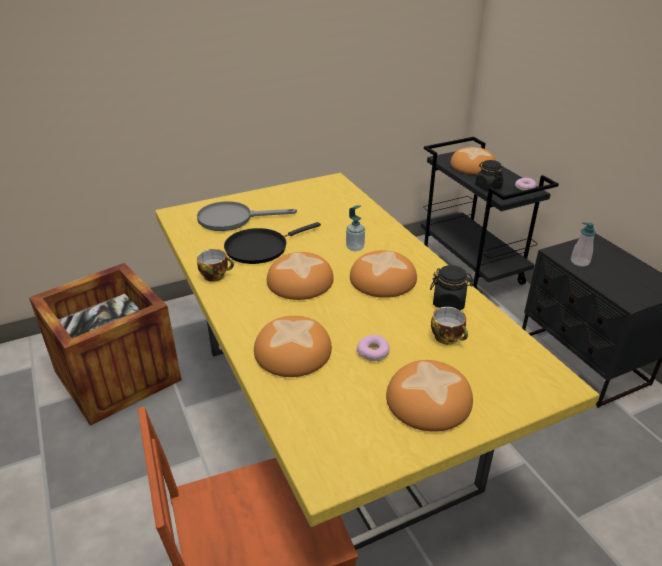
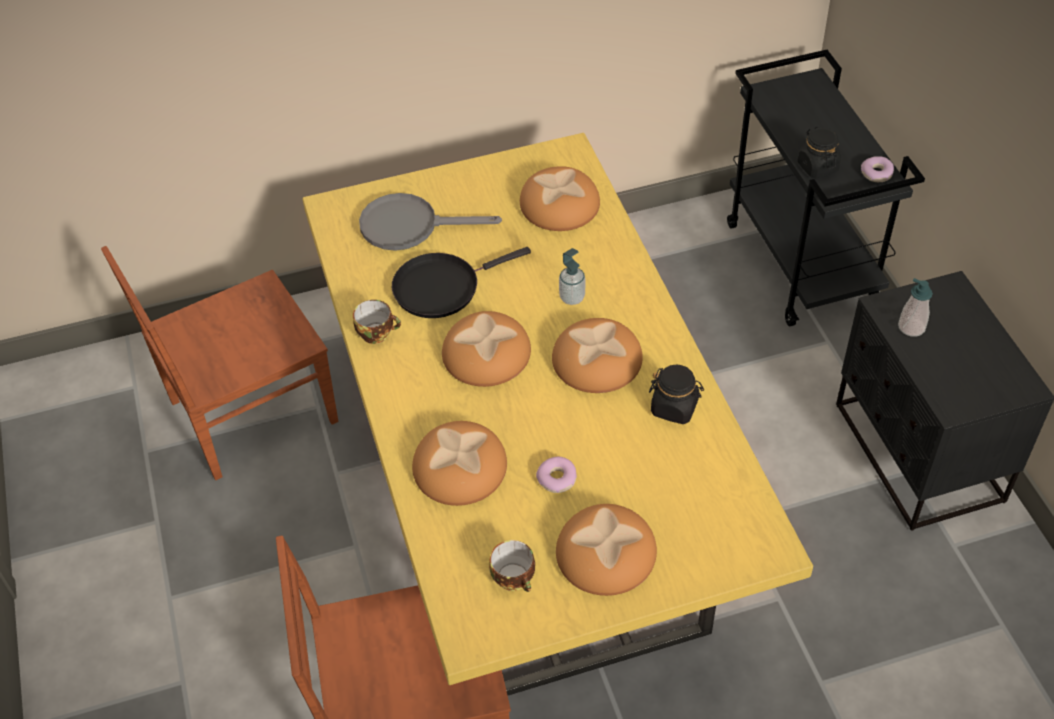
camera: 10 degrees right, 15 degrees up
(117, 375) = (249, 413): crate -> brown chair
(448, 337) = (656, 465): cup -> cup (515, 578)
(473, 166) = (809, 115): bread -> bread (560, 205)

